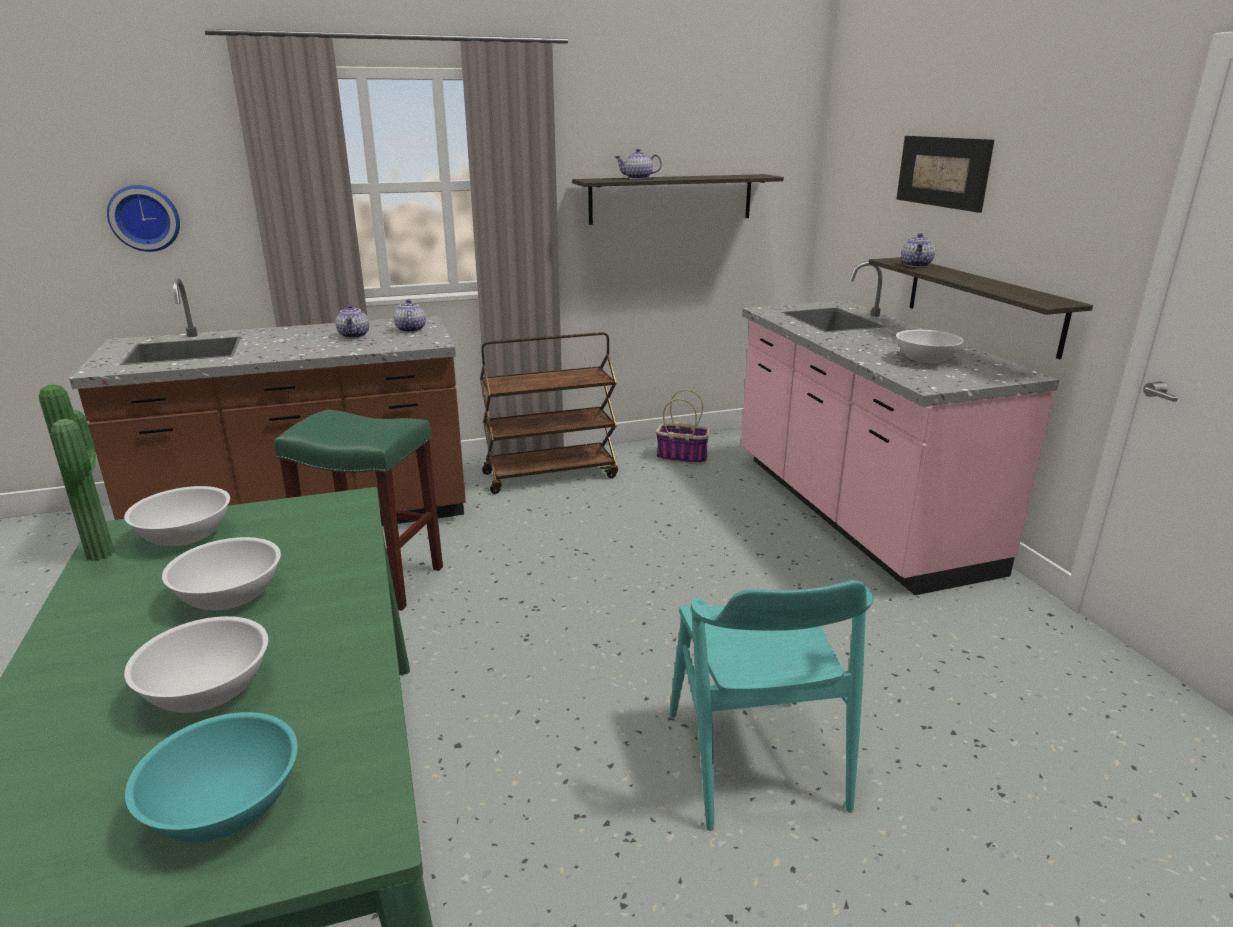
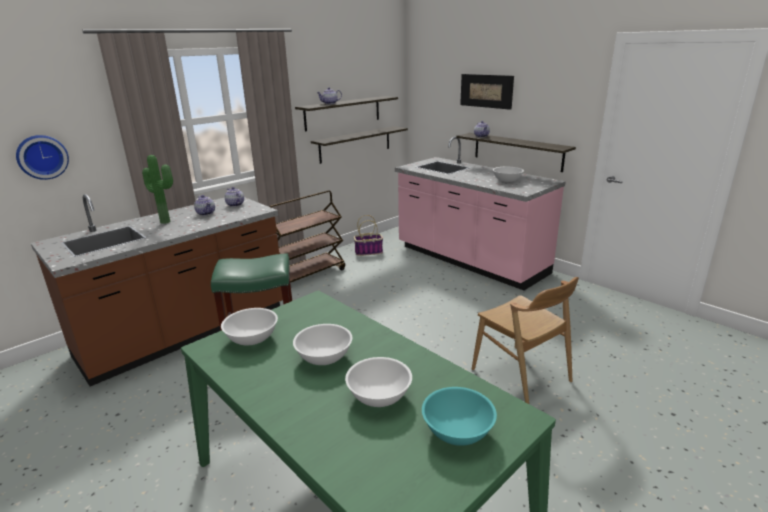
camera: 25 degrees left, 0 degrees up
(106, 553) = (218, 358): potted plant -> potted plant (166, 221)
(693, 259) = (355, 144): none -> shelf
(754, 760) = (521, 375): turquoise chair -> brown chair

